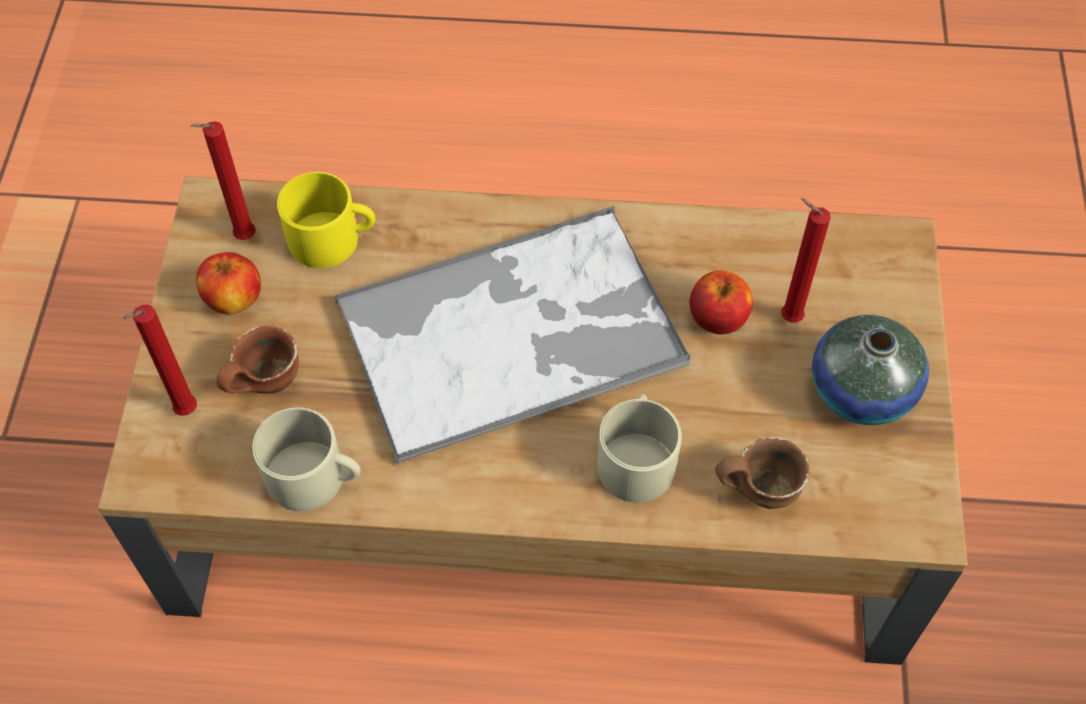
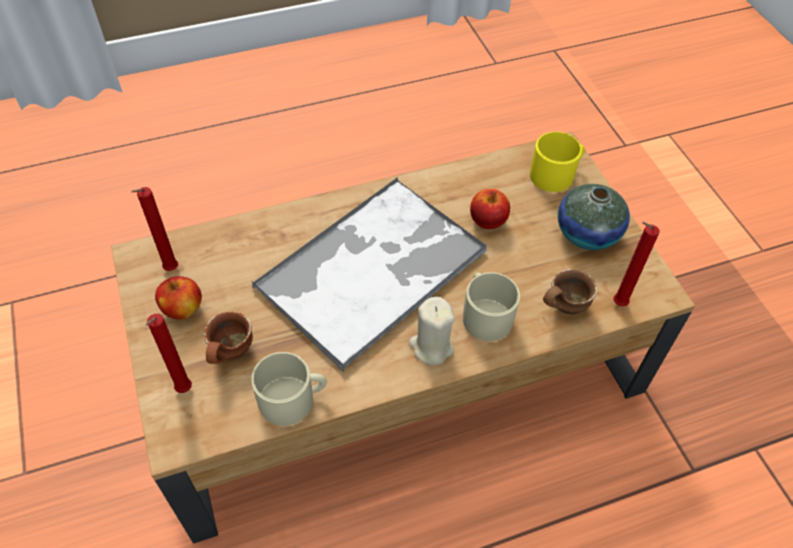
camera: 25 degrees left, 5 degrees down
(333, 239) = (230, 251): yellow mug -> yellow mug (556, 174)
(535, 476) = (431, 347): none -> beige candle
(787, 317) = (525, 207): red candle -> red candle (617, 304)

